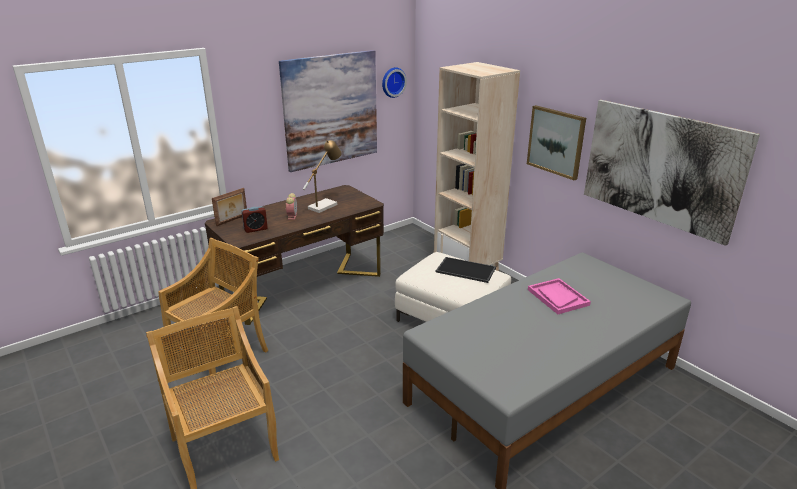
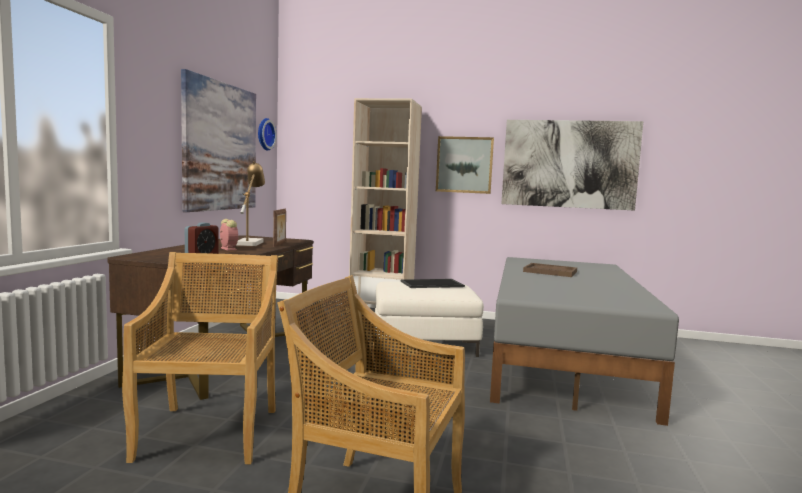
camera: 40 degrees left, 20 degrees down
(232, 220) = (150, 255): picture frame -> picture frame (280, 244)
(557, 297) = (550, 271): pink tray -> brown tray

